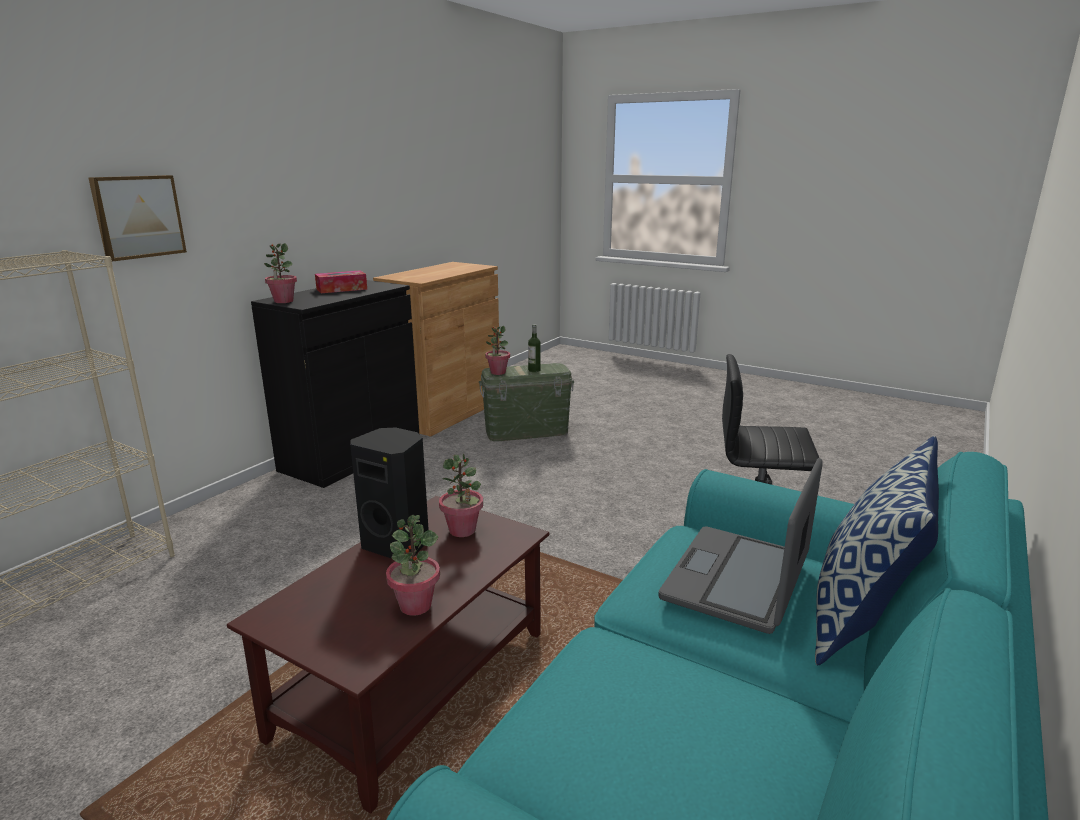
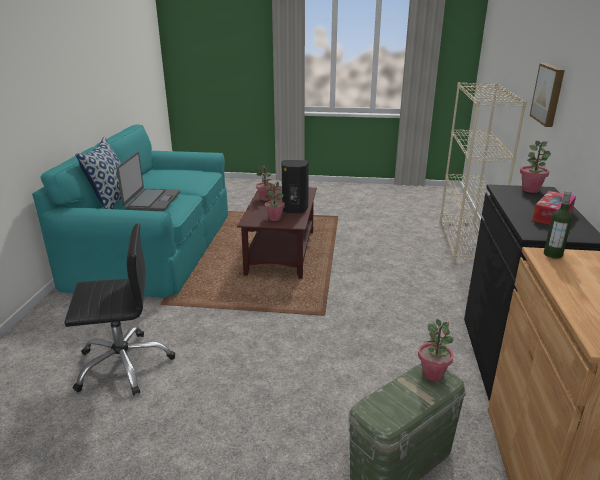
camera: 155 degrees right, 5 degrees up
(534, 370) = (398, 395): bottle -> bottle (552, 254)

